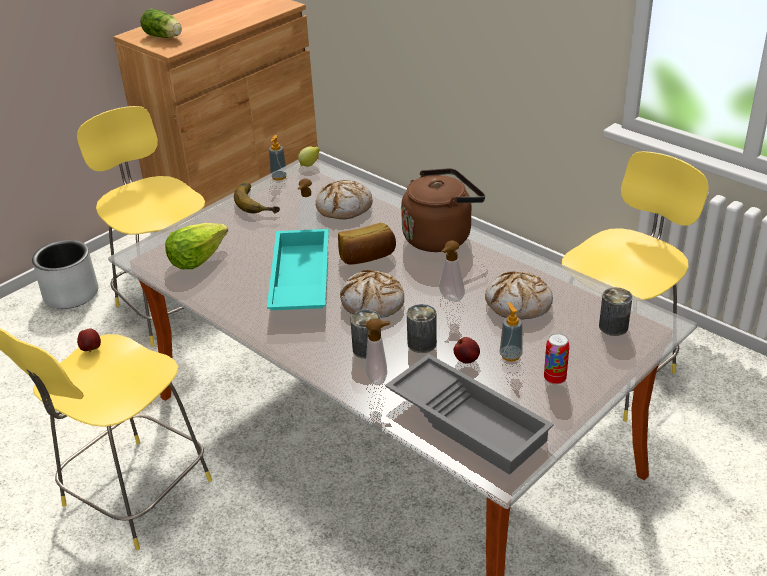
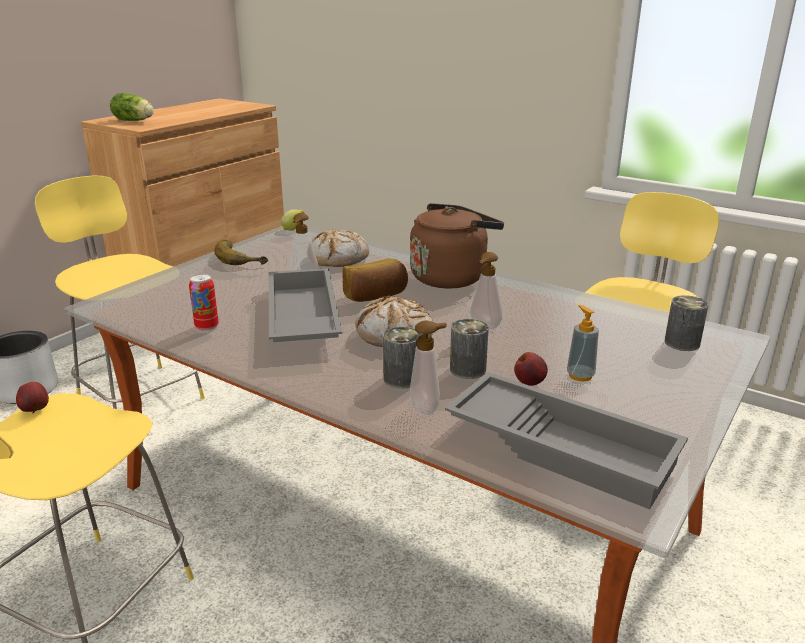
camera: 10 degrees left, 10 degrees down
(197, 258) = (174, 304): lettuce -> none
(279, 177) = (262, 239): soap dispenser -> none
(298, 280) = (300, 318): turquoise tray -> grey tray
(519, 304) = (564, 328): bread -> none
(554, 379) = (646, 395): can -> can (207, 327)

